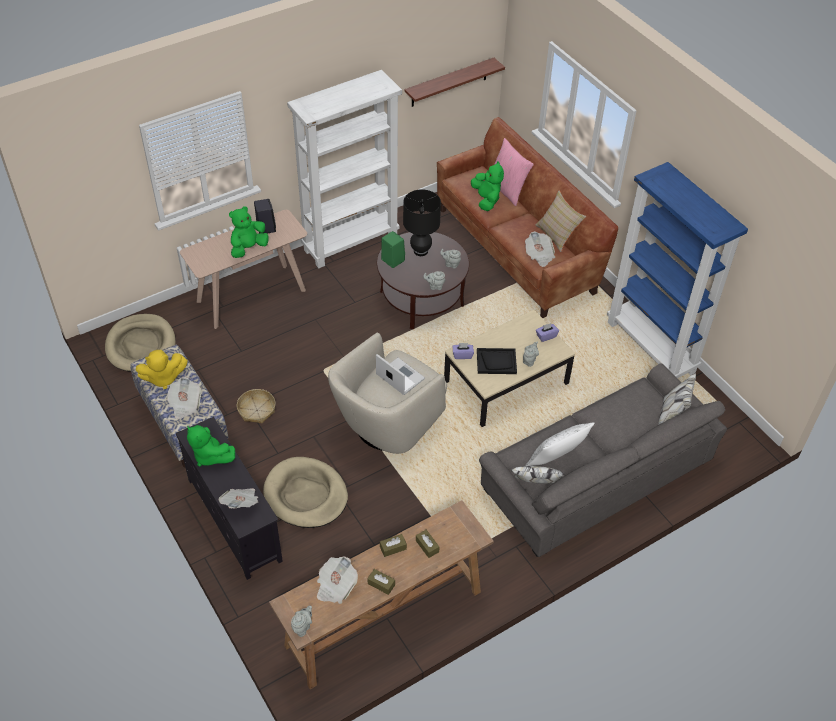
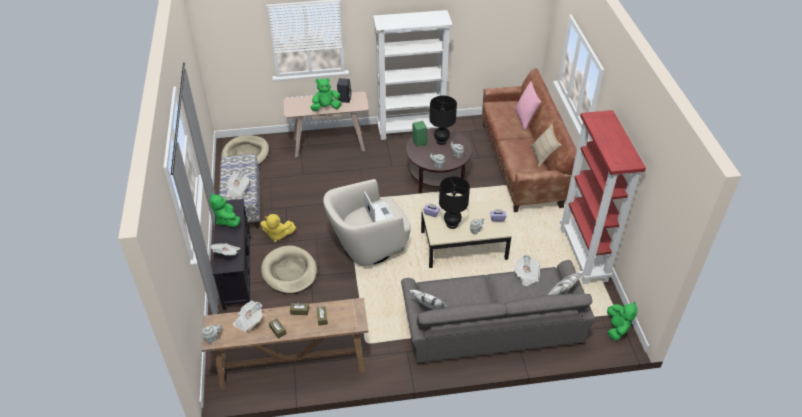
camera: 25 degrees right, 5 degrees down
(163, 378) = (234, 171): yellow plush toy -> yellow plush toy (277, 235)
(256, 410) = (290, 212): basket -> none
(449, 82) = (502, 34): shelf -> none
(486, 200) = (506, 121): green plush toy -> green plush toy (617, 328)
(496, 362) = (452, 224): black tray -> black table lamp
(539, 255) = (521, 165): newspaper -> newspaper (526, 275)
(556, 461) = (454, 300): white pillow -> none
(652, 347) = (584, 254): blue bookcase -> red bookcase

